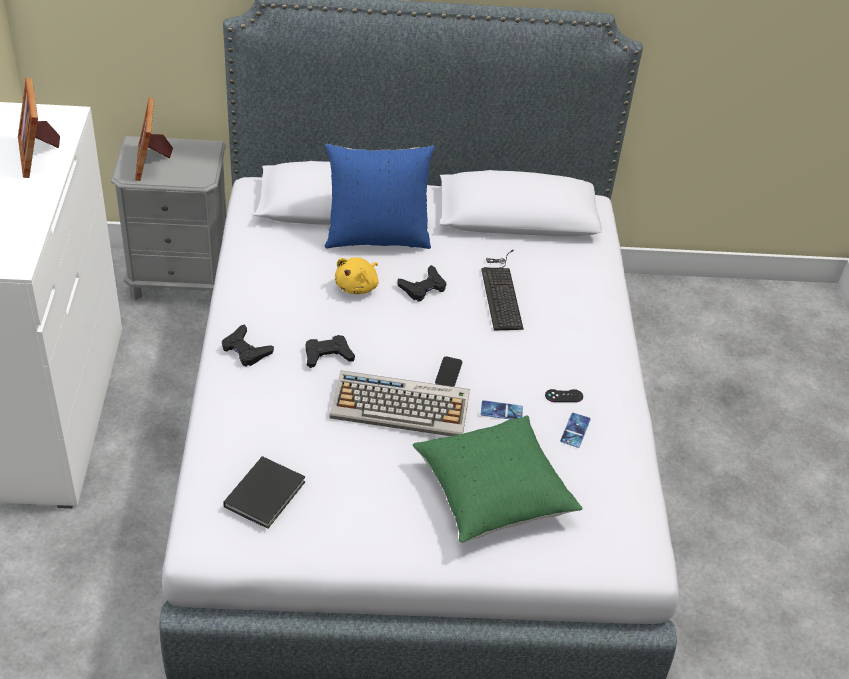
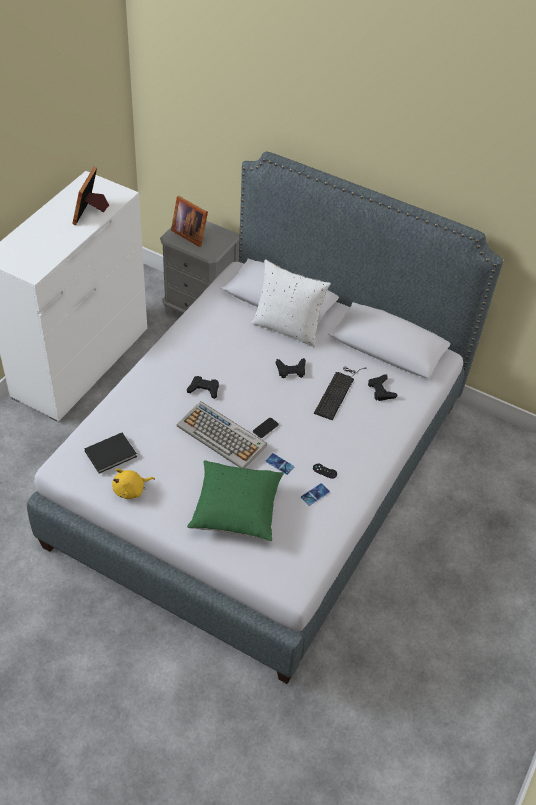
camera: 30 degrees right, 5 degrees up
(152, 161) = (190, 234): picture frame -> picture frame turned 75 degrees counterclockwise
(246, 350) = (161, 368): black game controller -> black game controller (381, 390)
(358, 286) = (253, 354): yellow plush toy -> yellow plush toy (131, 490)
(377, 237) = (287, 328): blue pillow -> white pillow

